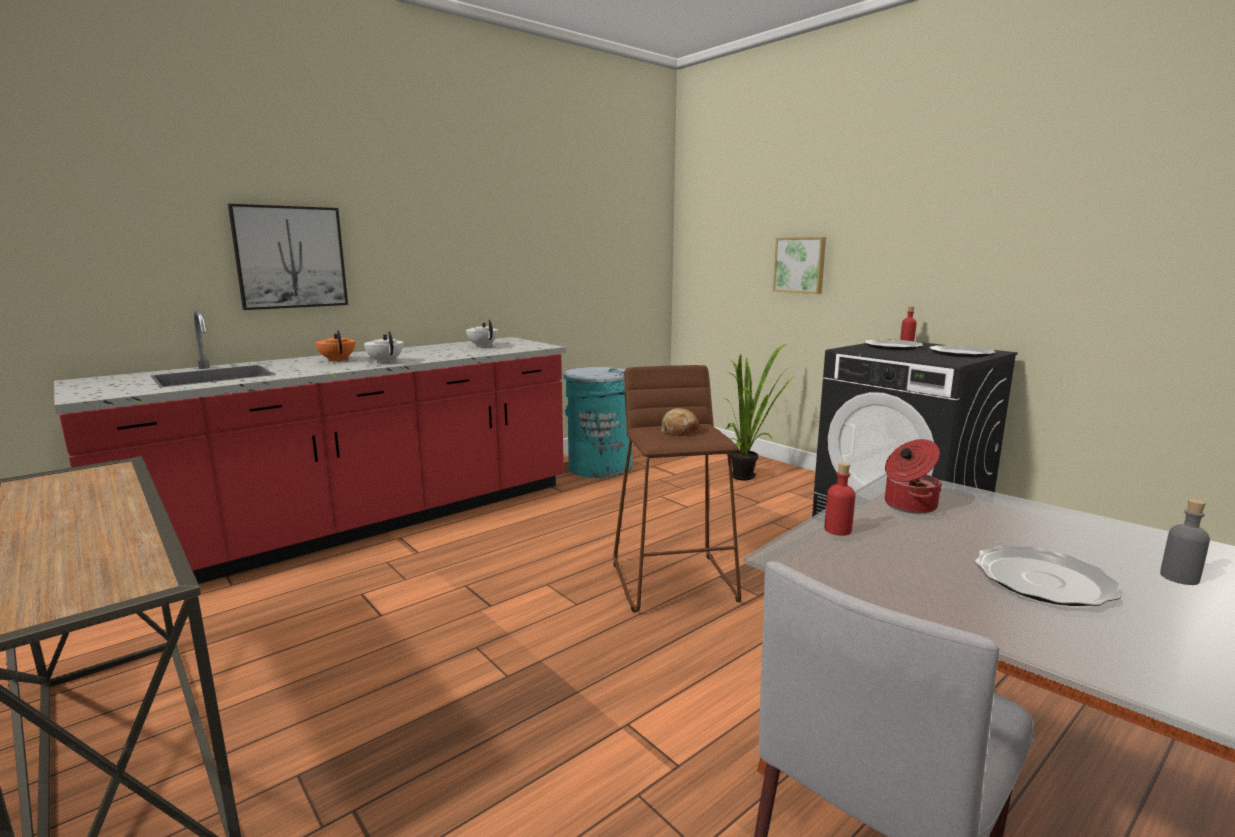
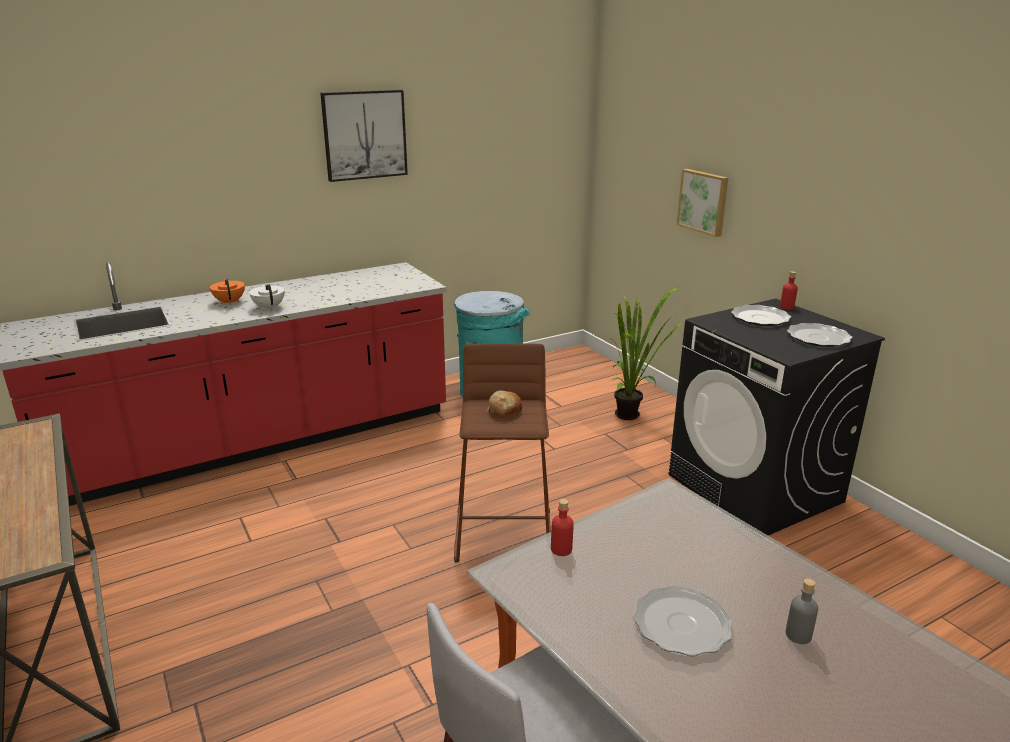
camera: 10 degrees right, 10 degrees up
(290, 257) = (188, 204): picture -> picture (364, 135)
(482, 346) = (369, 281): white teapot -> none
(908, 505) = (644, 526): cooking pot -> none

